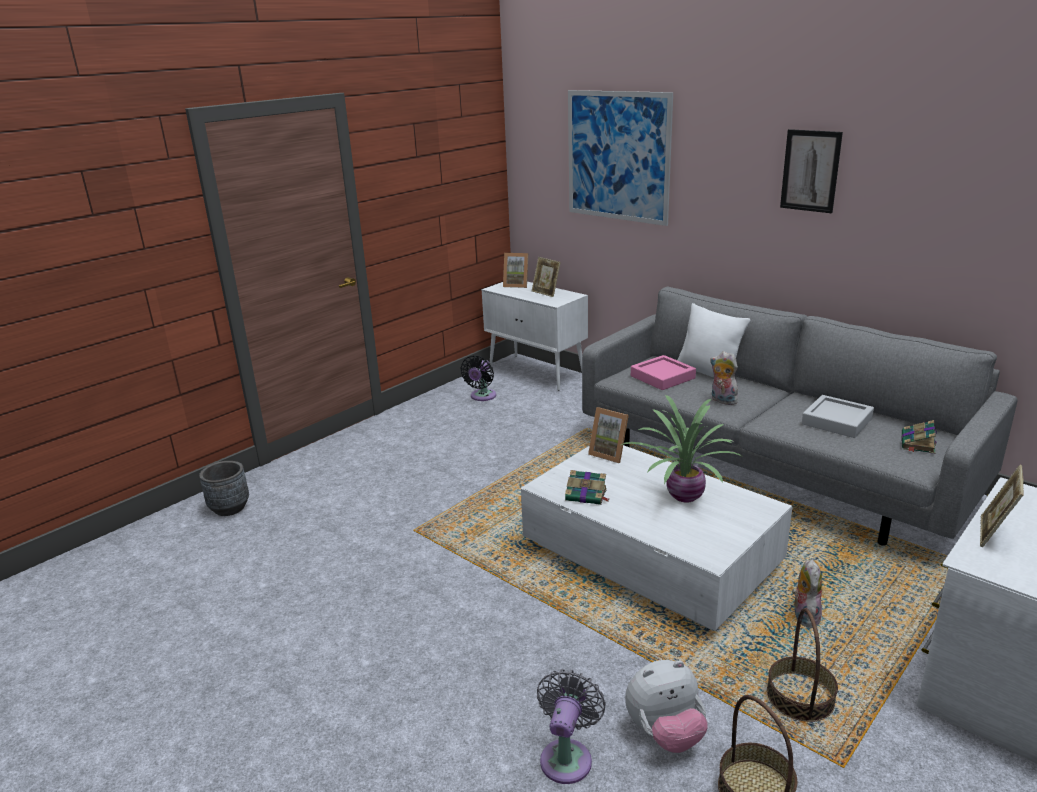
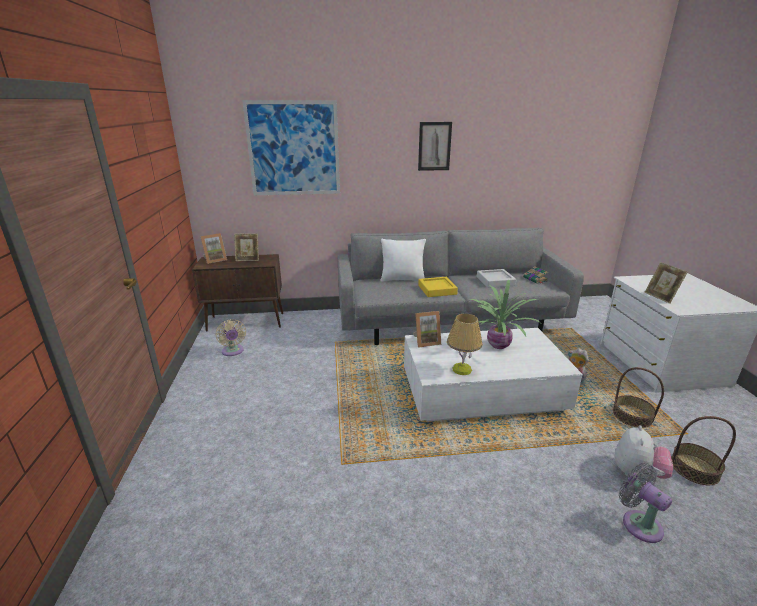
camera: 50 degrees left, 0 degrees up
(229, 508) = (139, 563): grey planter -> none
(482, 397) = (233, 352): black fan -> beige fan
(537, 373) = (246, 322): white cabinet -> brown cabinet
(587, 495) = (461, 369): book -> table lamp
(662, 377) = (387, 288): pink tray -> none
(722, 400) = (437, 290): plush toy -> yellow tray

